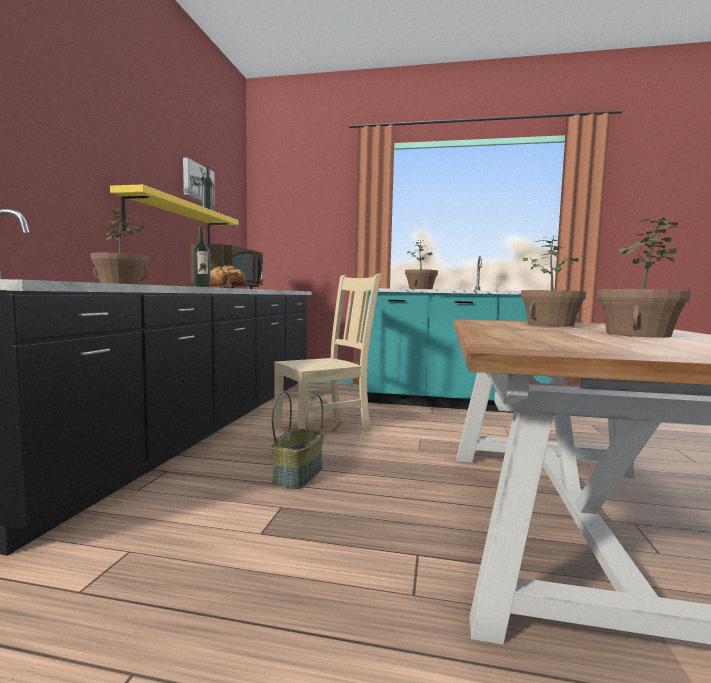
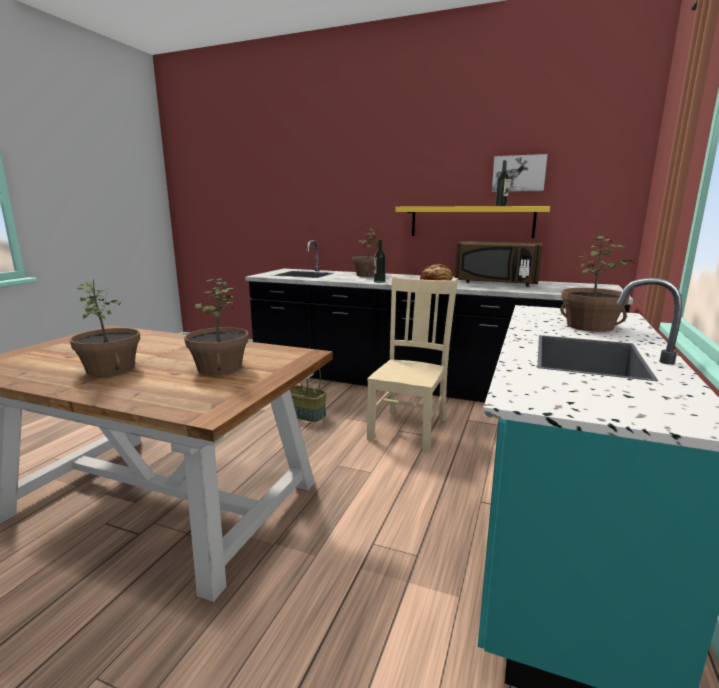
camera: 100 degrees right, 10 degrees up
(325, 427) = (409, 427): beige chair -> beige chair turned 135 degrees counterclockwise

